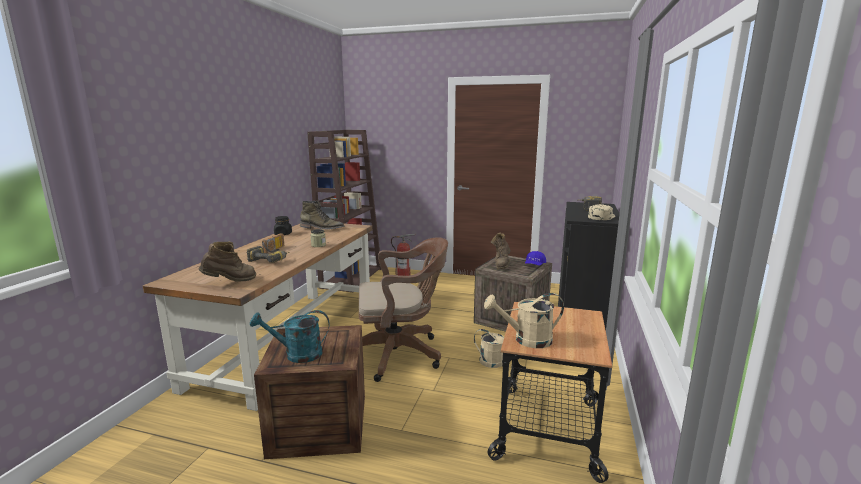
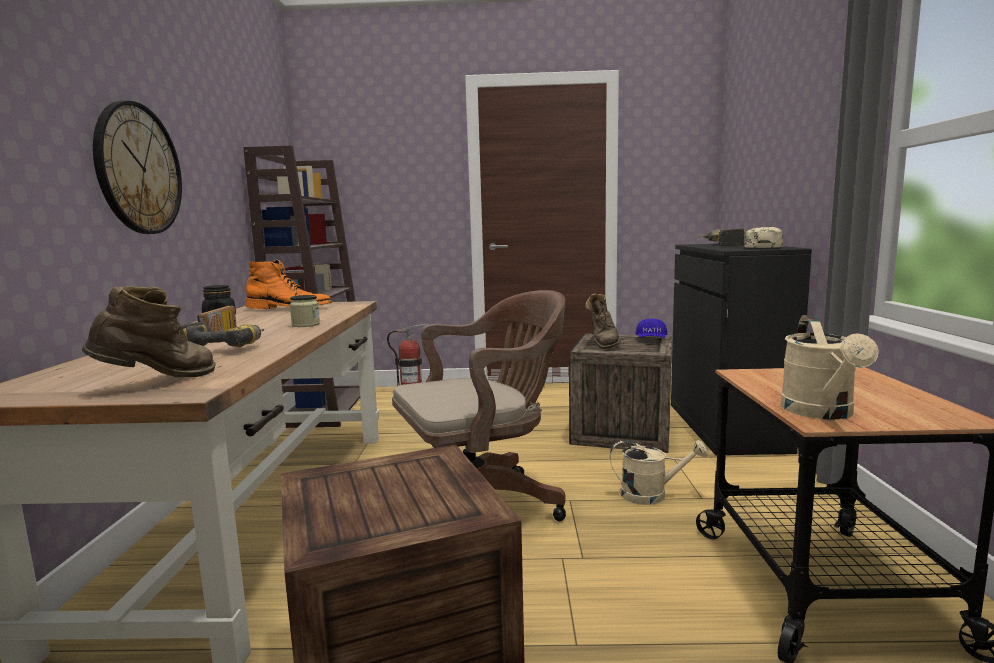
camera: 15 degrees left, 5 degrees down
(242, 161) = (138, 169): none -> wall clock
(296, 354) = (362, 513): turquoise watering can -> none
(322, 228) = (289, 309): green boot -> orange boot
(526, 340) = (822, 413): beige watering can -> beige watering can turned 60 degrees counterclockwise

